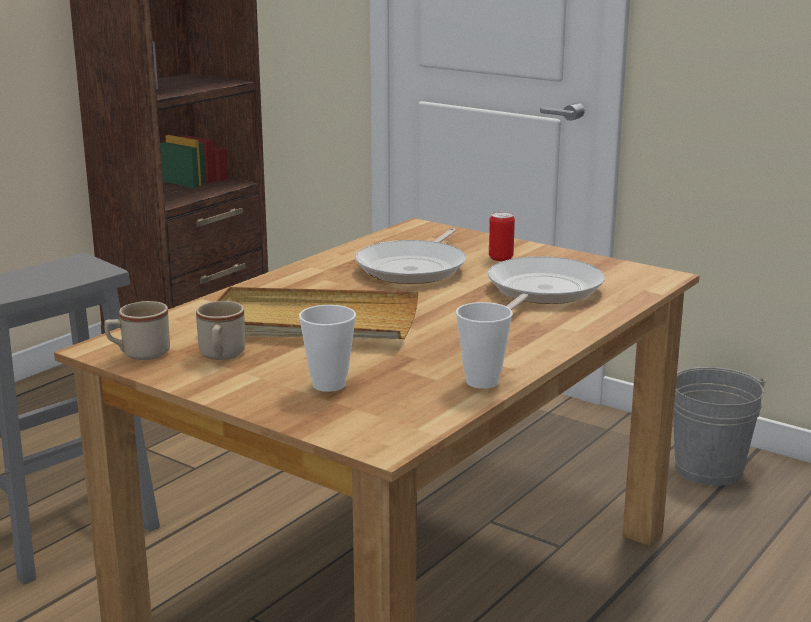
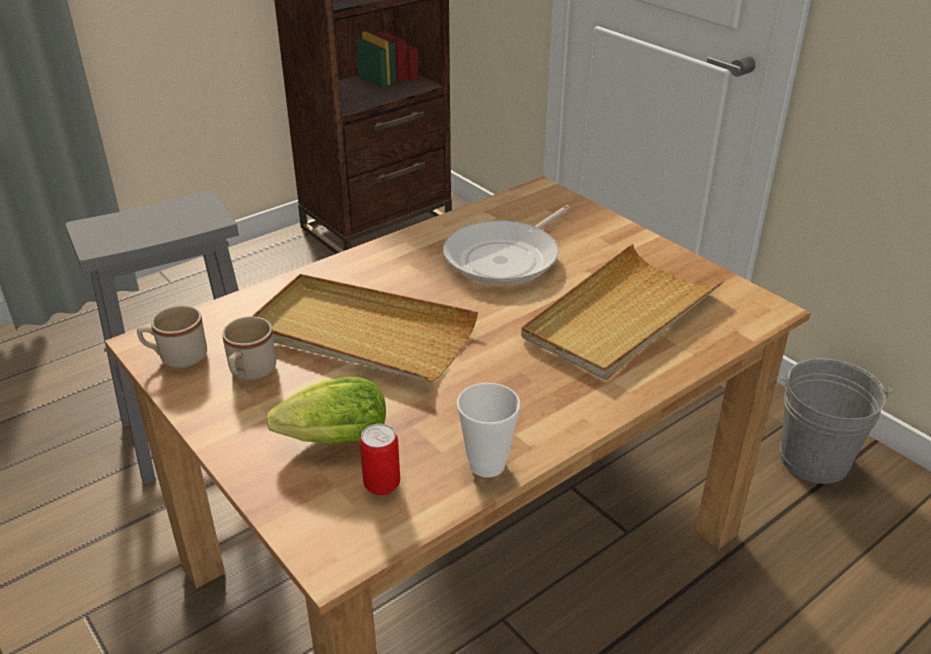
camera: 15 degrees right, 15 degrees up
(329, 384) = (329, 440): cup -> lettuce
(500, 258) = (603, 253): can -> can (382, 485)
(541, 291) = (620, 317): frying pan -> beige tray

